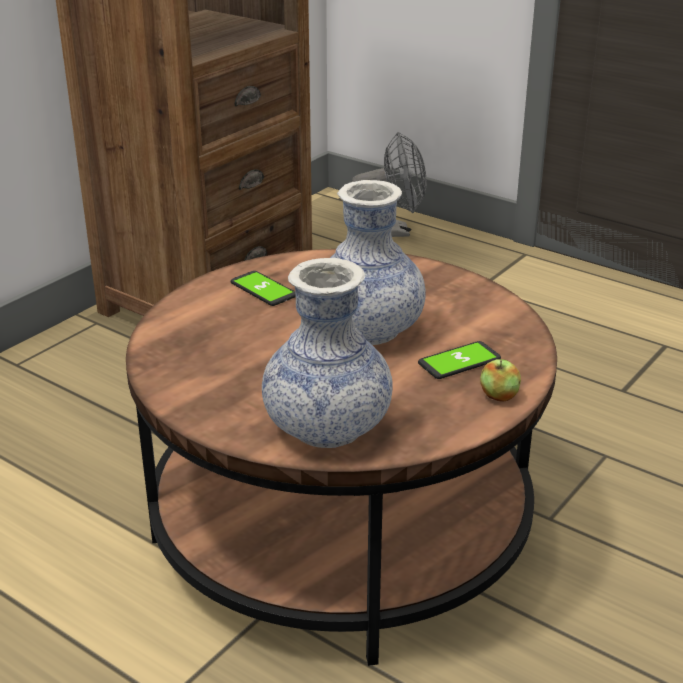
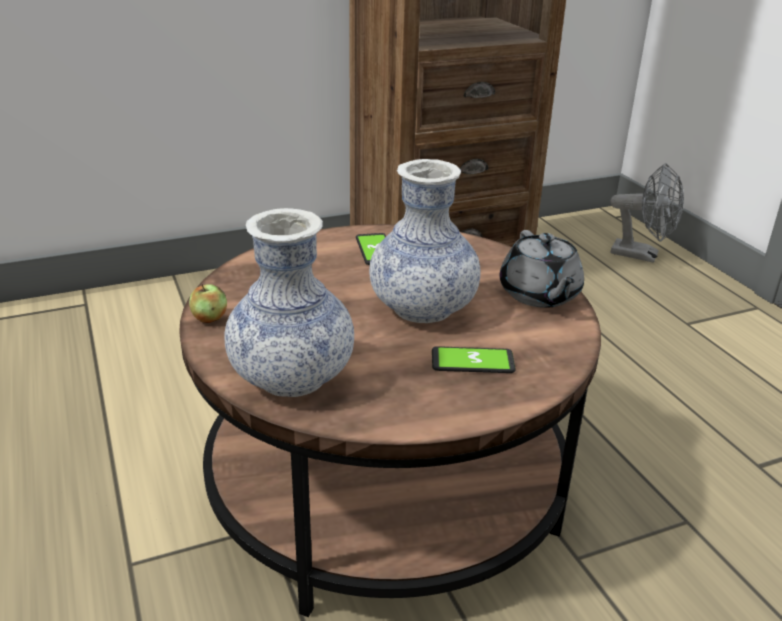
camera: 30 degrees right, 0 degrees up
(450, 287) = (539, 295): none -> grey teapot
(499, 396) = (474, 405): apple -> apple (209, 318)

